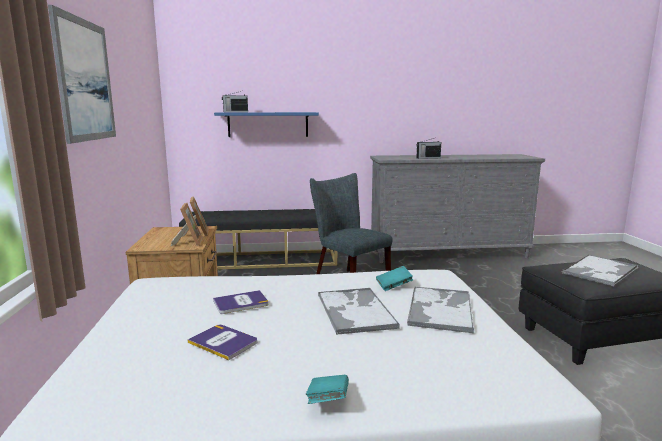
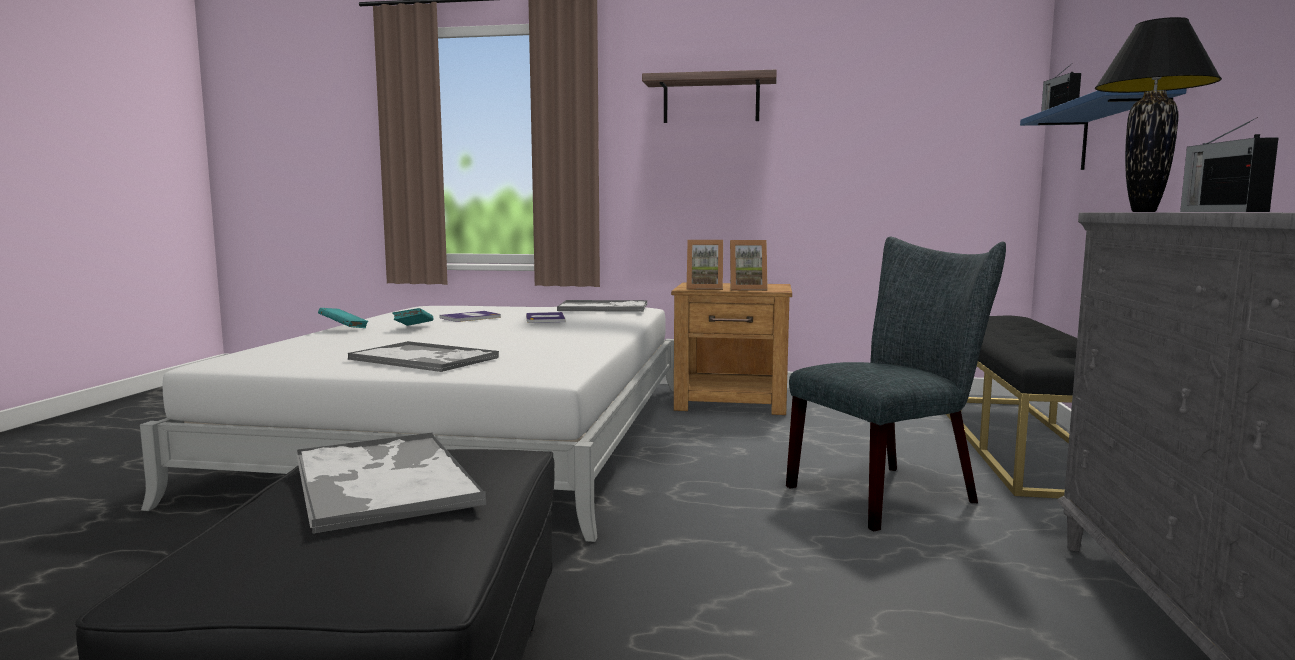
camera: 105 degrees right, 5 degrees down
(85, 80) = (711, 100): picture -> shelf
(355, 310) = (472, 337): tray -> tray (604, 308)
(388, 158) = (1144, 212): none -> black table lamp
(394, 286) = (528, 355): turquoise book -> turquoise book (413, 328)

